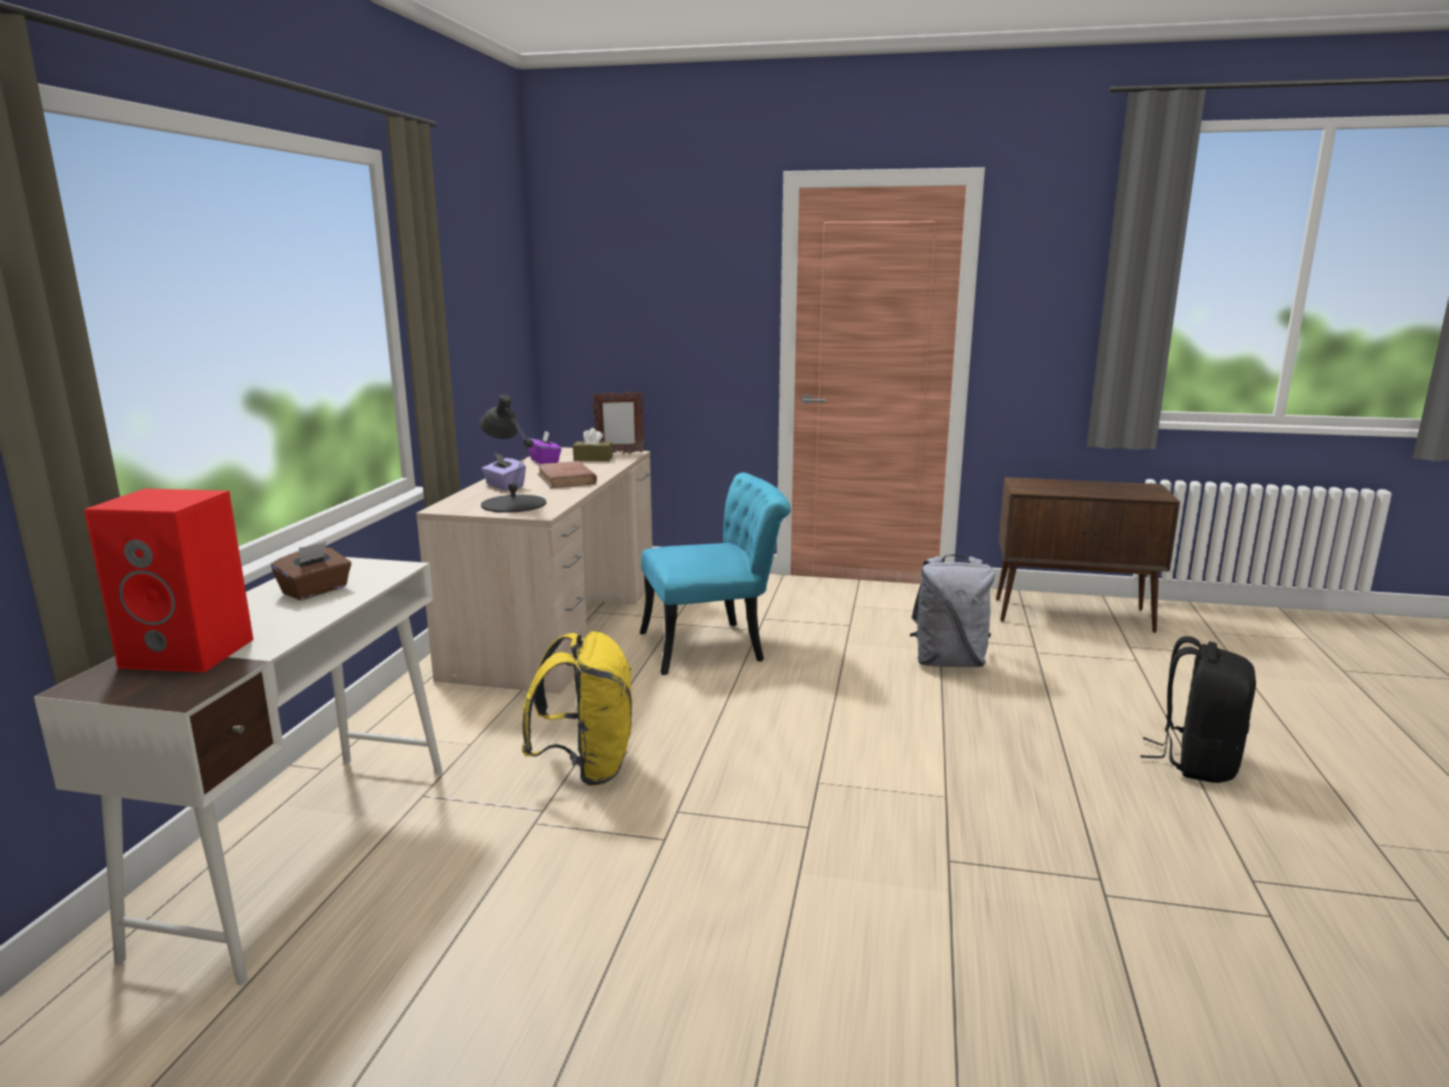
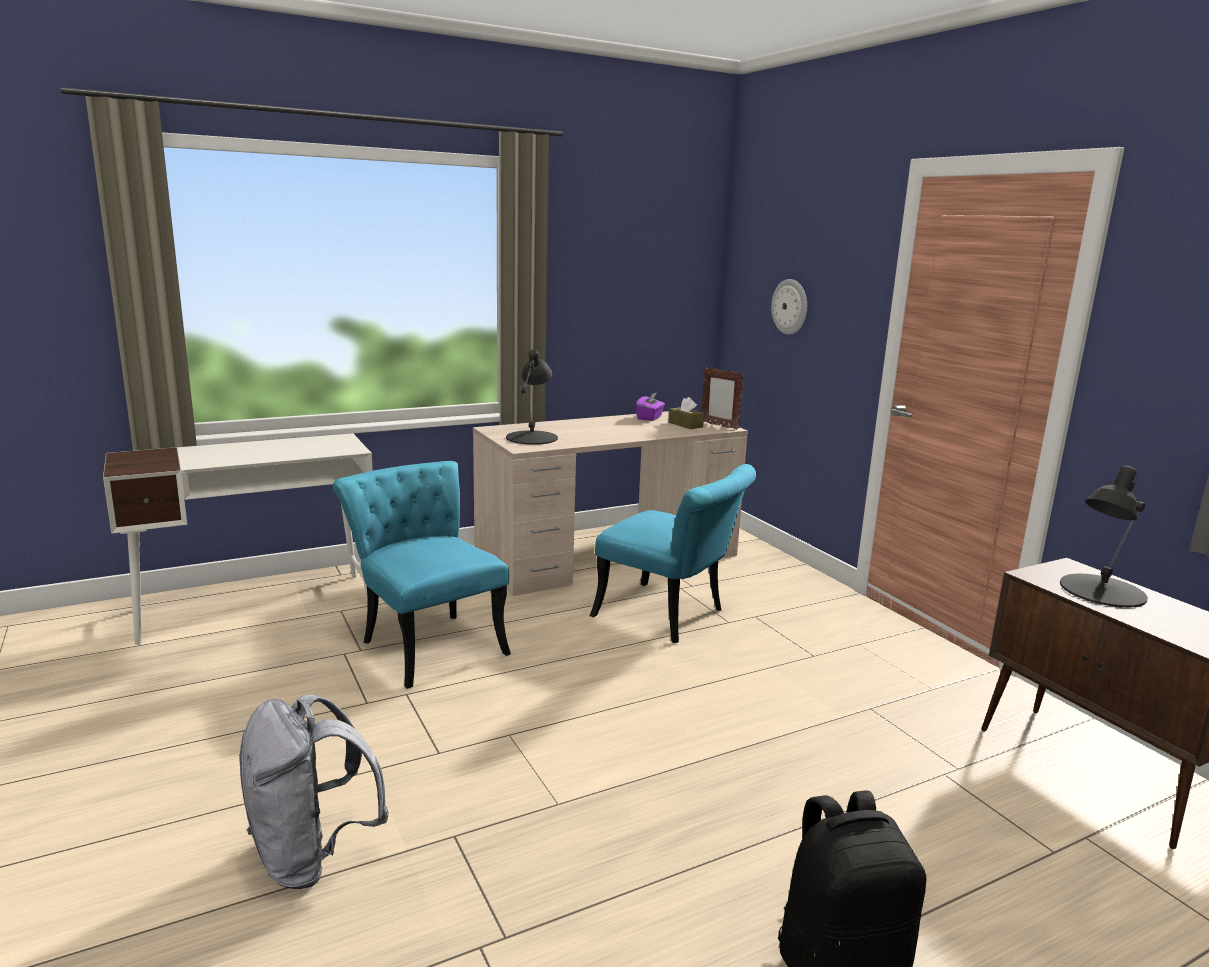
camera: 50 degrees right, 0 degrees up
(192, 652) = (178, 456): red speaker -> none
(315, 591) = (291, 448): brown tissue box -> none
(504, 486) = (567, 426): purple tissue box -> none
(566, 479) = (616, 432): brown book -> none
(587, 768) = (426, 643): yellow backpack -> turquoise chair
(645, 319) = (790, 306): none -> wall clock
(948, 662) = (825, 728): grey backpack -> grey backpack (311, 856)
(1062, 487) = (1101, 590): none -> black table lamp

